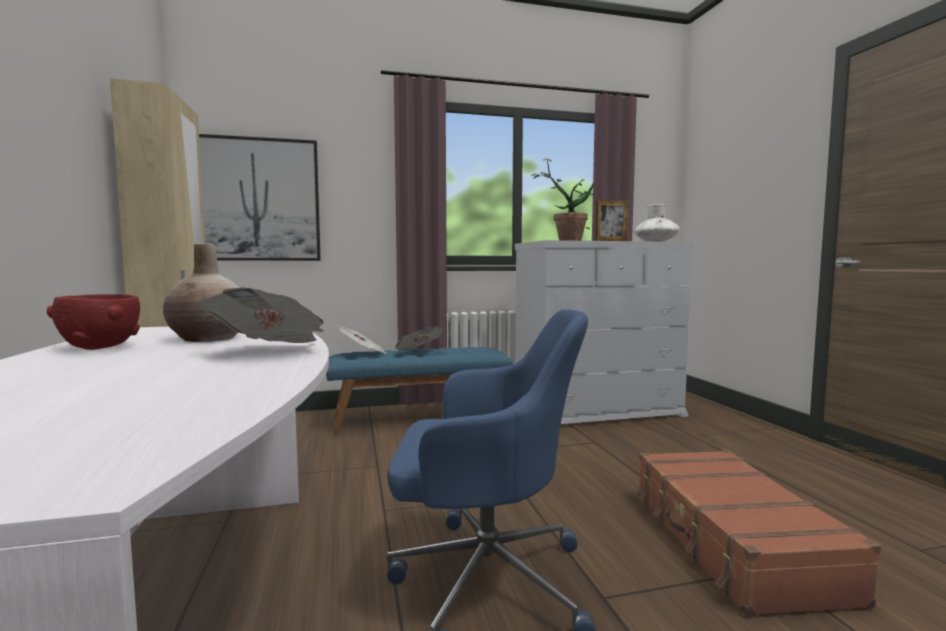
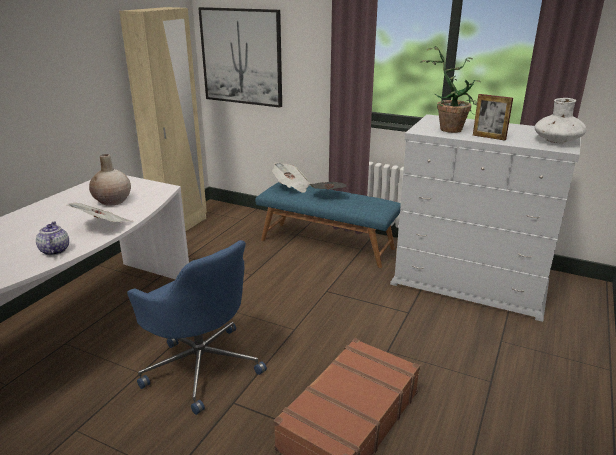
camera: 40 degrees right, 20 degrees up
(99, 347) = (68, 200): red bowl -> none
(241, 377) = (54, 250): none -> teapot

